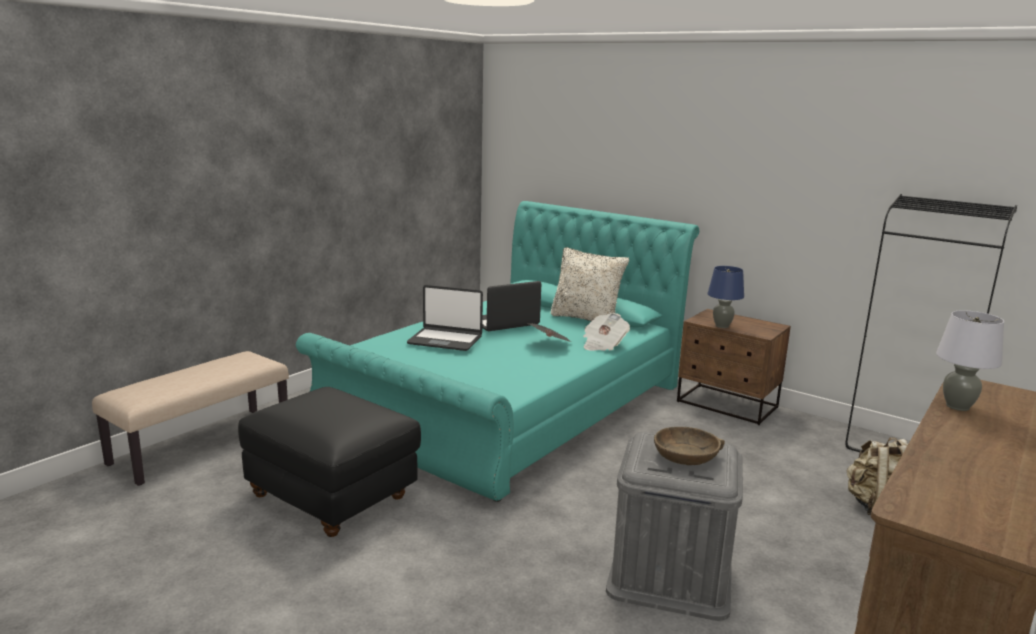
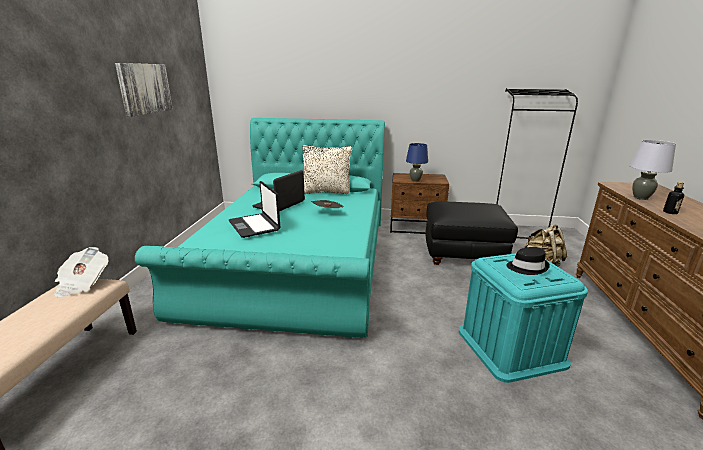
camera: 30 degrees left, 5 degrees up
(333, 495) = (234, 383): black ottoman -> black ottoman (464, 254)
(379, 160) = (144, 88): none -> picture
(445, 340) = (254, 226): laptop -> laptop turned 75 degrees clockwise
(603, 345) = (358, 206): newspaper -> newspaper (82, 284)
(670, 573) = (510, 347): grey storage box -> turquoise storage box
(686, 455) = (527, 267): brown bowl -> black hat
(948, 431) = (670, 212): none -> bottle

